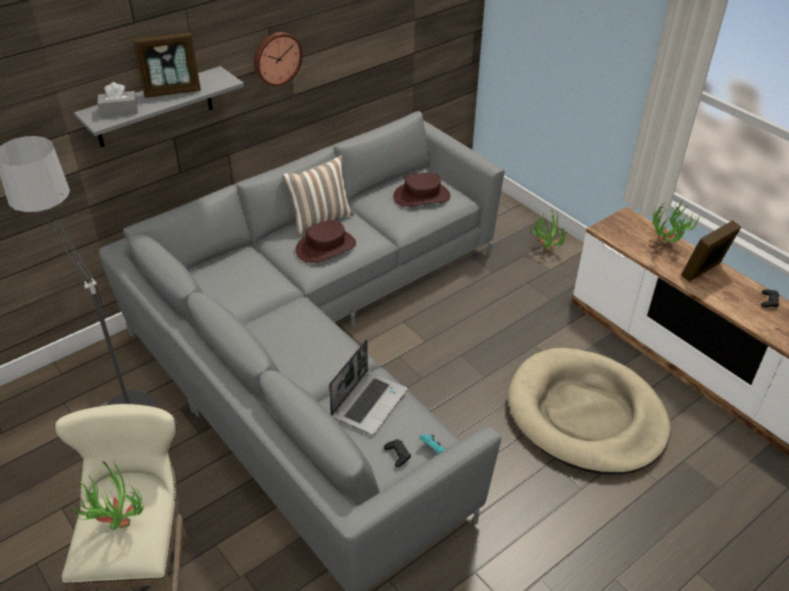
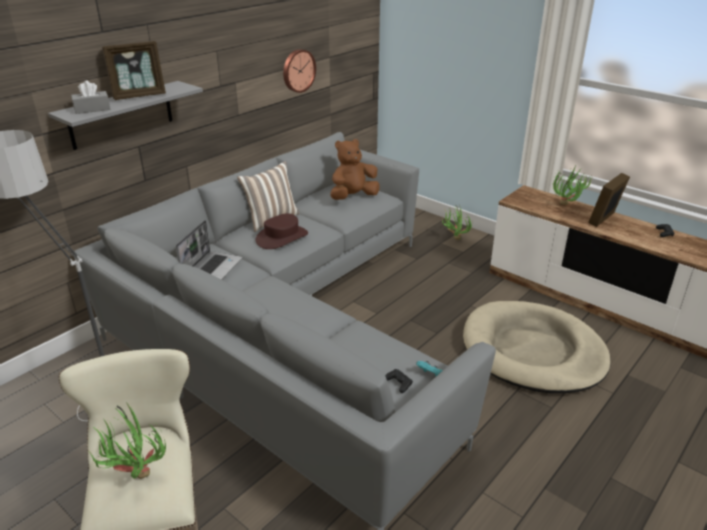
camera: 10 degrees left, 10 degrees down
(276, 58) = (224, 78): wall clock -> wall clock (298, 70)
(369, 402) = (358, 345): laptop -> laptop (212, 269)
(421, 196) = (353, 197): brown hat -> brown plush toy

